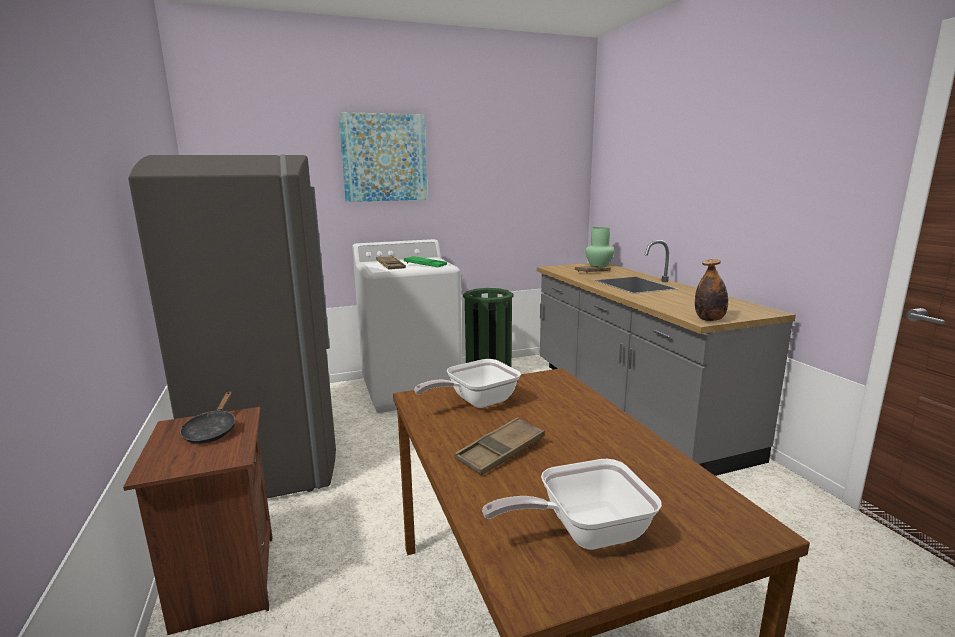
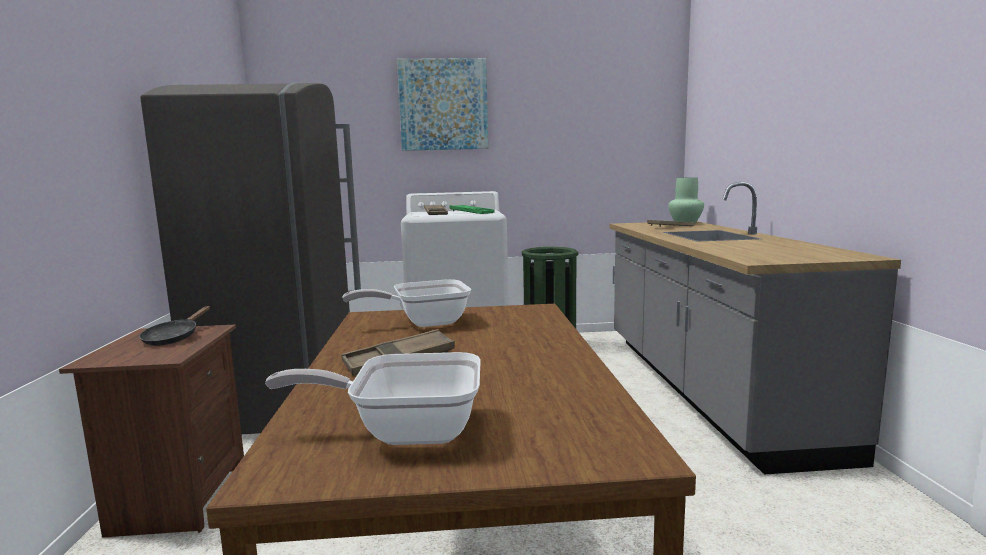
camera: 15 degrees right, 5 degrees down
(709, 319) = (767, 260): bottle -> none

